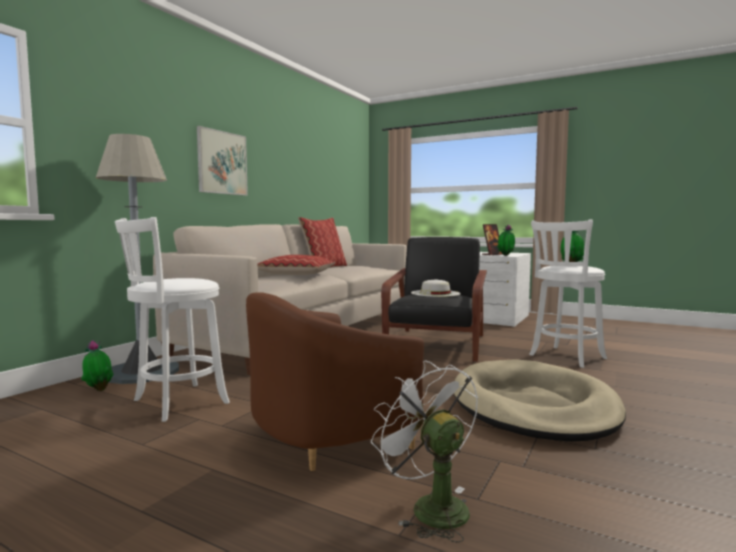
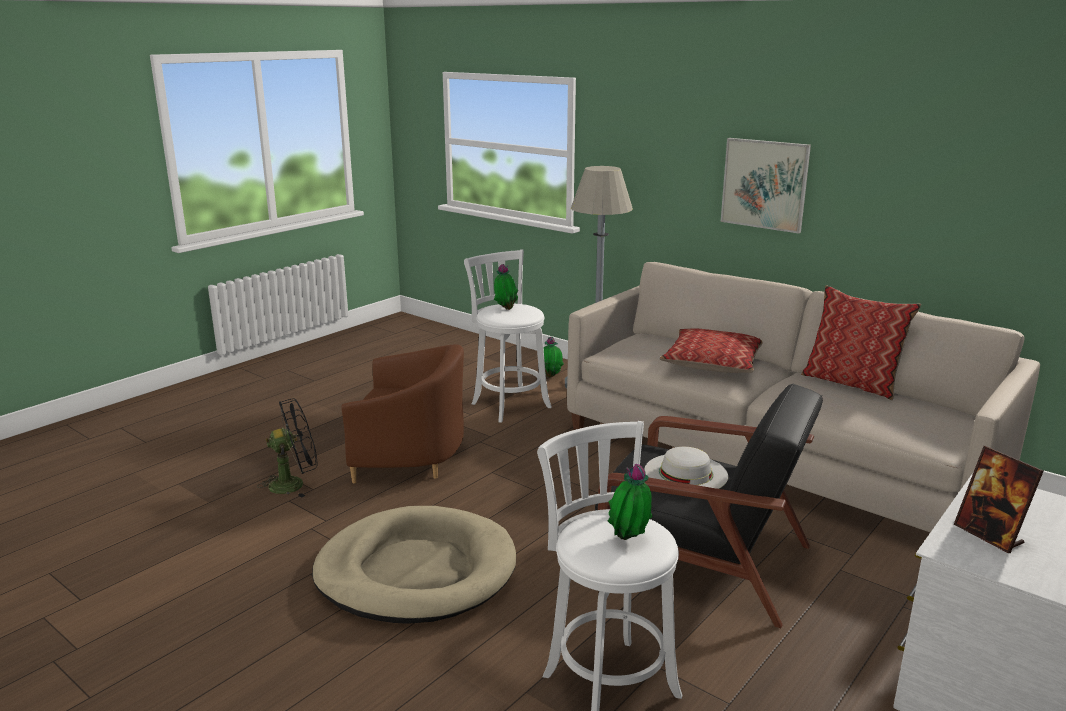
camera: 100 degrees right, 15 degrees up
(327, 437) = (409, 458): brown armchair -> brown armchair turned 120 degrees clockwise
(430, 507) = (294, 484): white fan -> black fan
(505, 255) = (944, 544): potted plant -> potted plant (505, 309)

